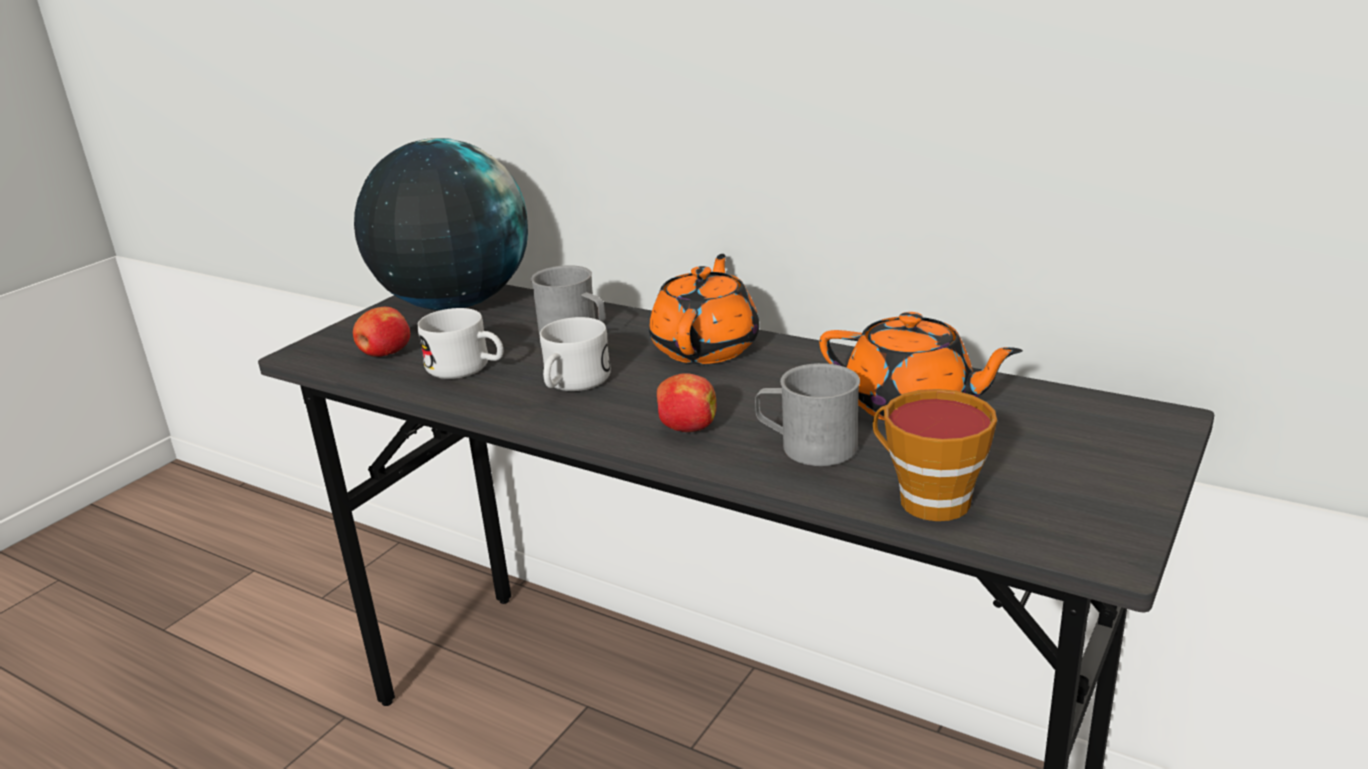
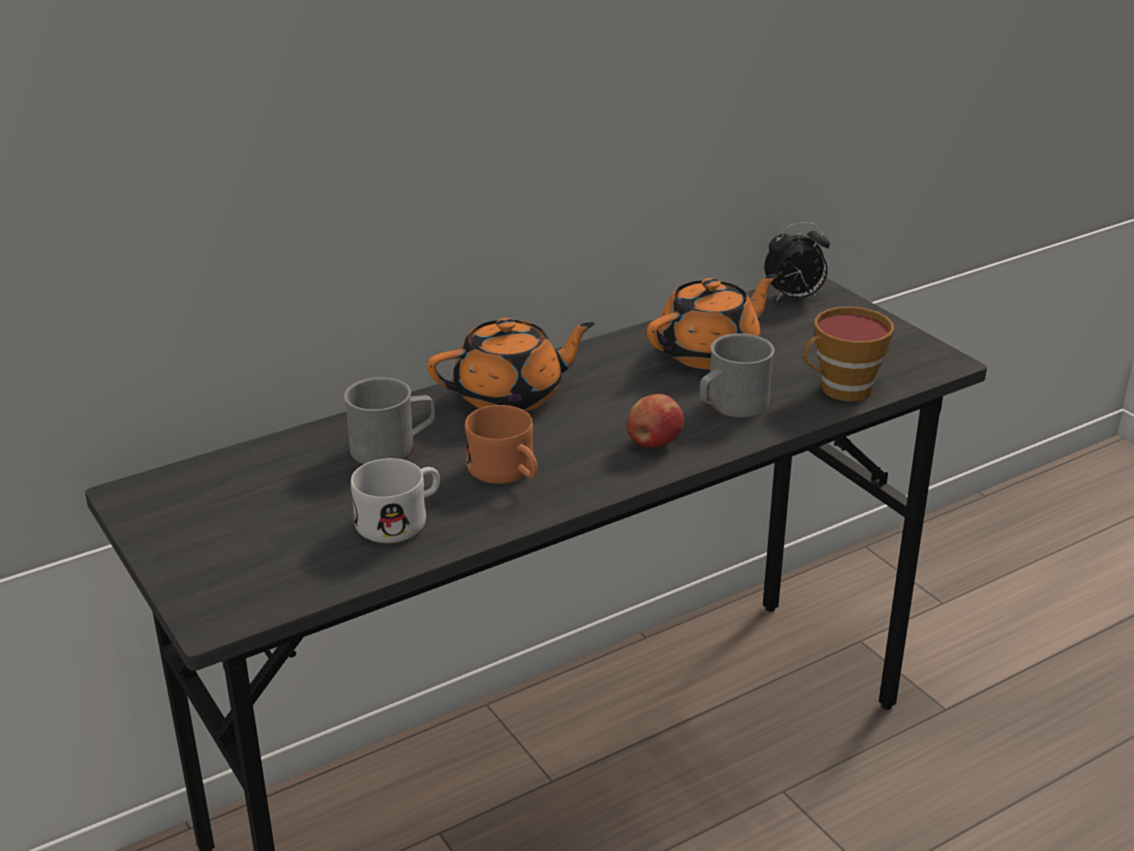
camera: 65 degrees left, 5 degrees up
(385, 354) = (297, 563): apple -> none
(455, 304) = (207, 497): globe -> none
(572, 384) = (508, 473): white mug -> orange mug
(706, 347) = (511, 395): orange teapot -> orange teapot turned 120 degrees clockwise
(1117, 416) = (794, 298): none -> alarm clock

